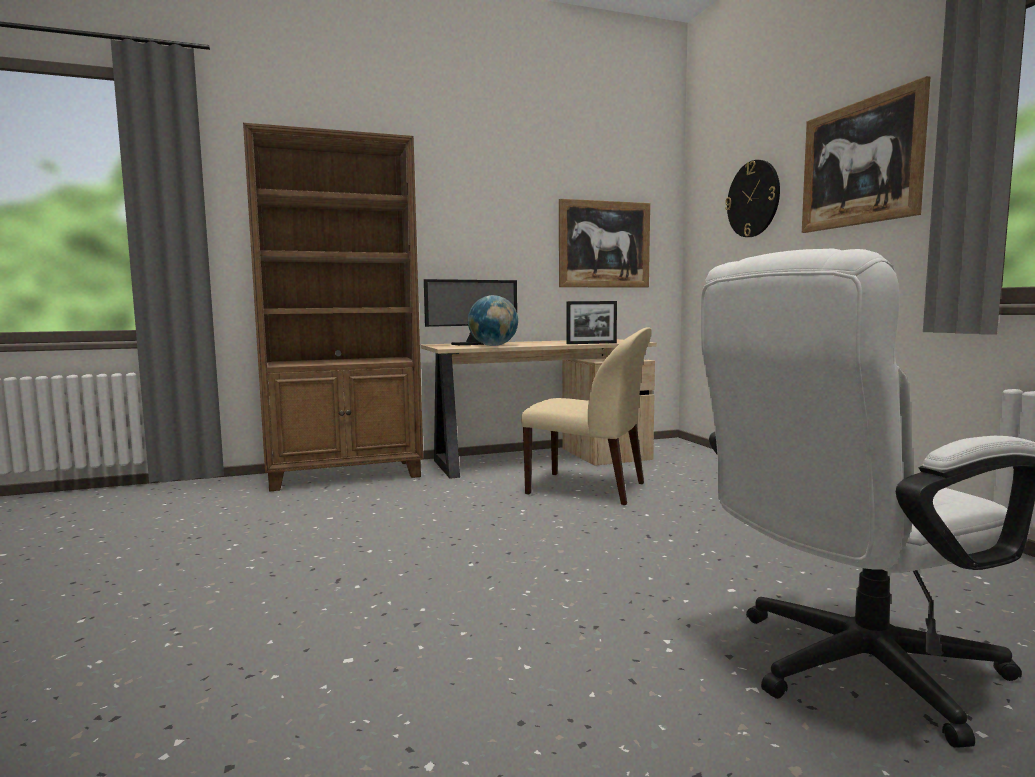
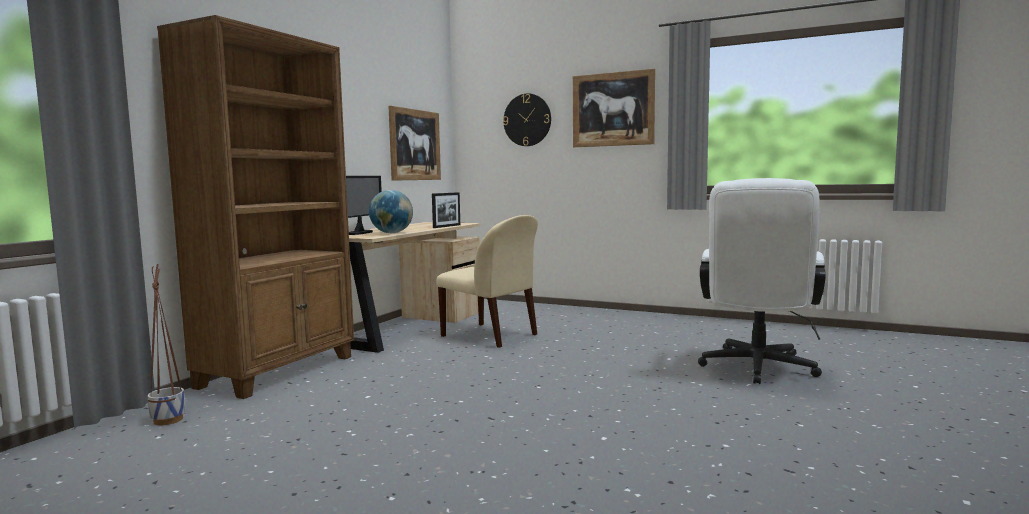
camera: 45 degrees left, 0 degrees up
(200, 493) = (167, 420): none -> planter
(589, 489) = (491, 336): beige chair -> beige chair turned 60 degrees clockwise

